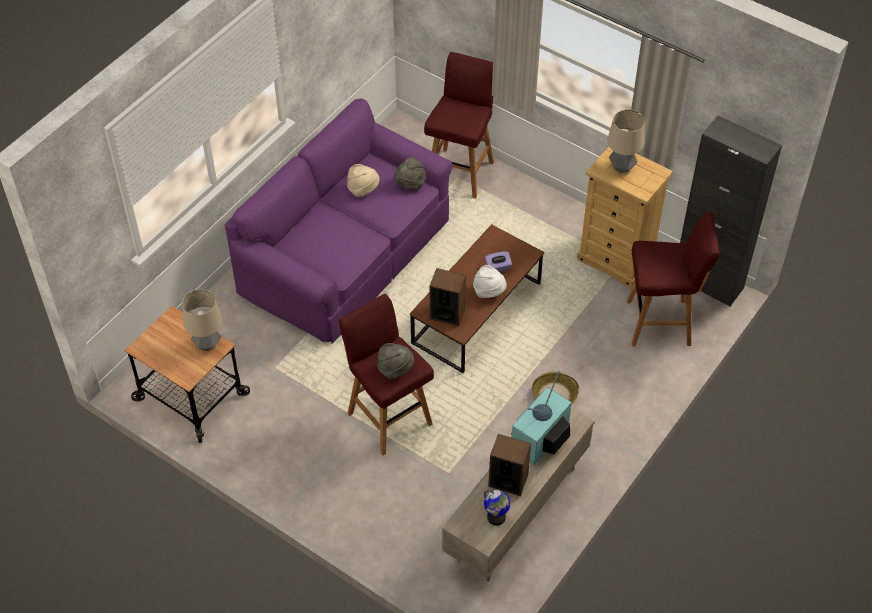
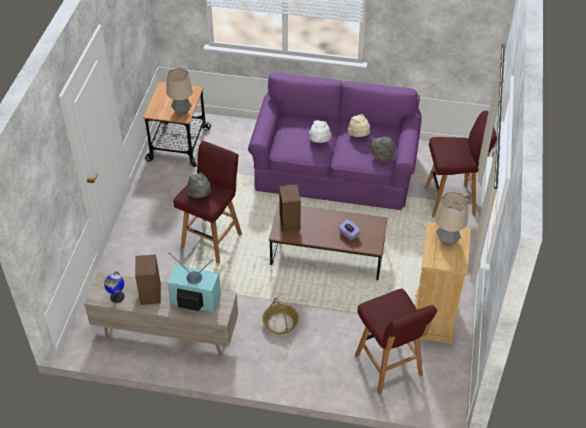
camera: 65 degrees right, 5 degrees down
(489, 292) = (323, 237): white hat -> white hat (319, 141)
(708, 282) = (451, 386): black cabinet -> none

